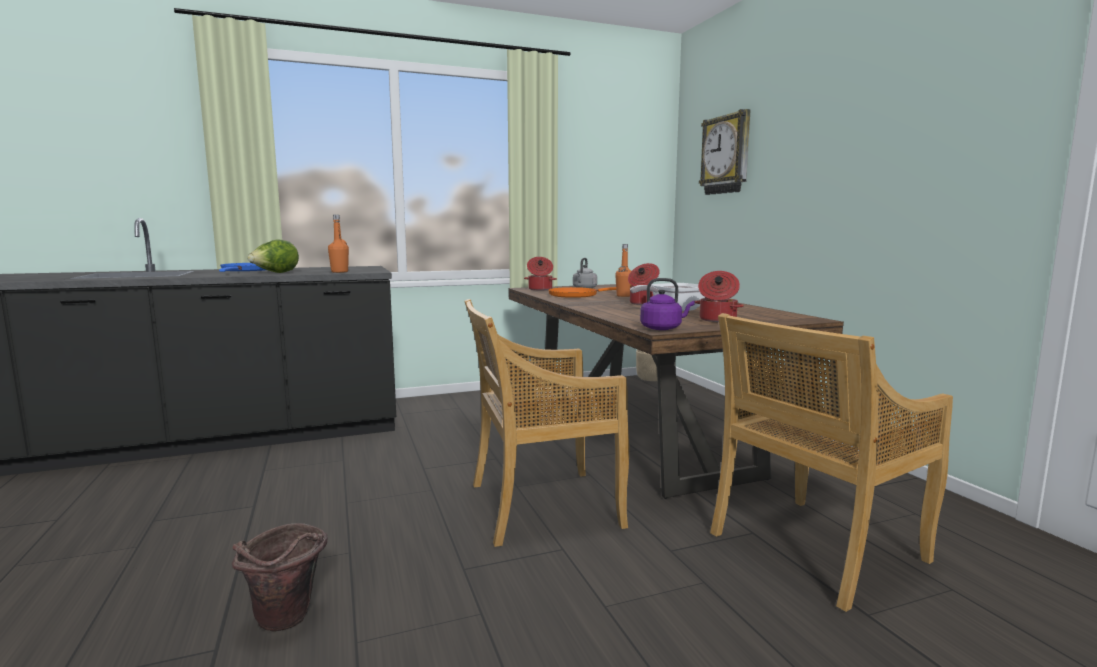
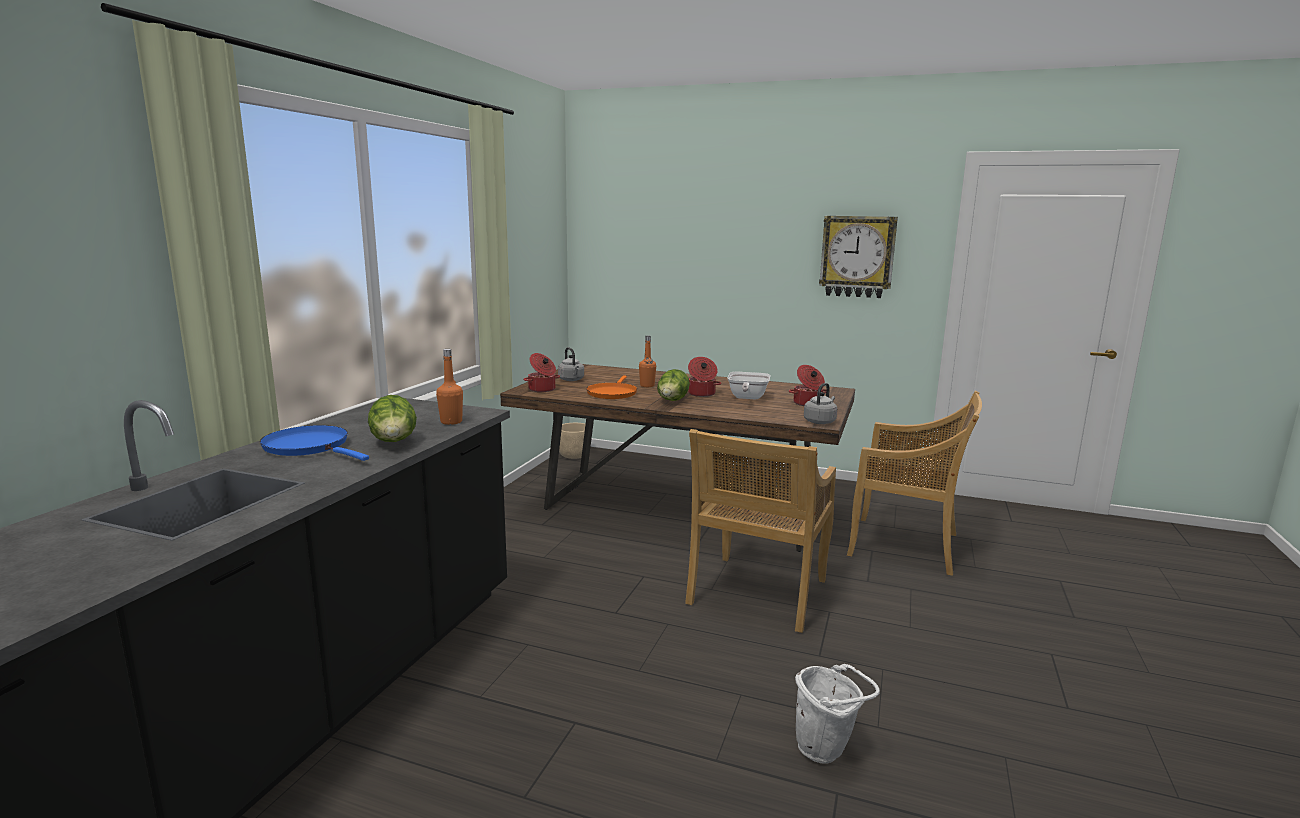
camera: 50 degrees left, 5 degrees up
(286, 623) = (827, 751): brown bucket -> white bucket
(596, 303) = (672, 401): none -> lettuce
(663, 328) = (820, 421): purple kettle -> grey kettle
(726, 154) = (648, 231): wall clock -> wall clock (857, 256)
(814, 549) = (906, 545): beige chair -> beige chair turned 75 degrees counterclockwise

